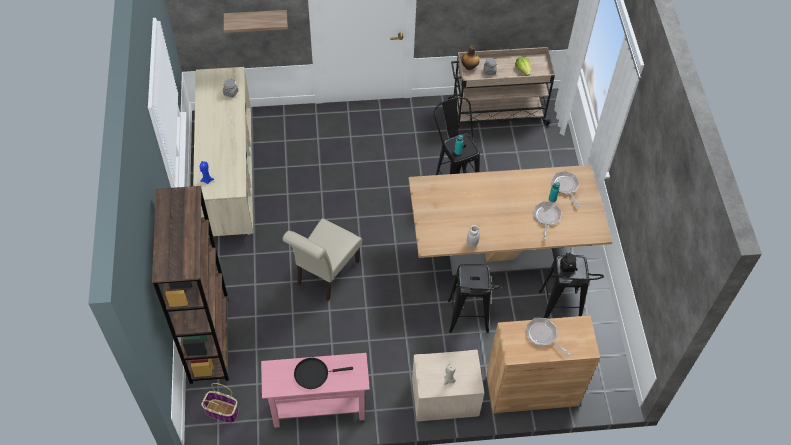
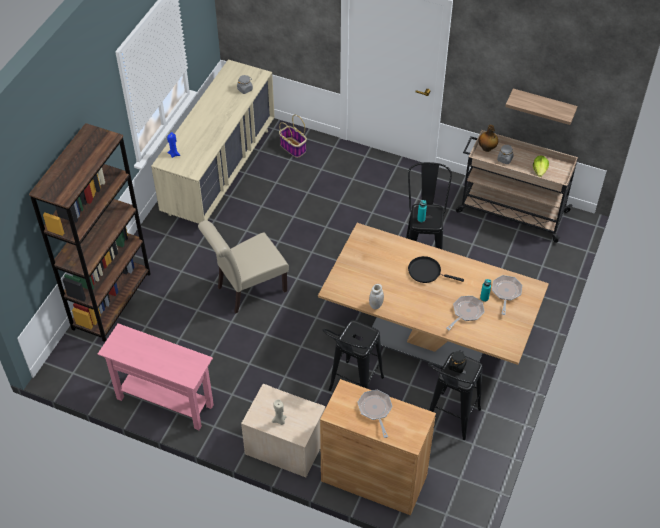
camera: 30 degrees right, 5 degrees down
(222, 411) = (83, 365): basket -> basket (293, 148)
(256, 20) = (291, 28): shelf -> shelf (543, 106)
(314, 374) = (154, 354): black frying pan -> black frying pan (426, 272)

